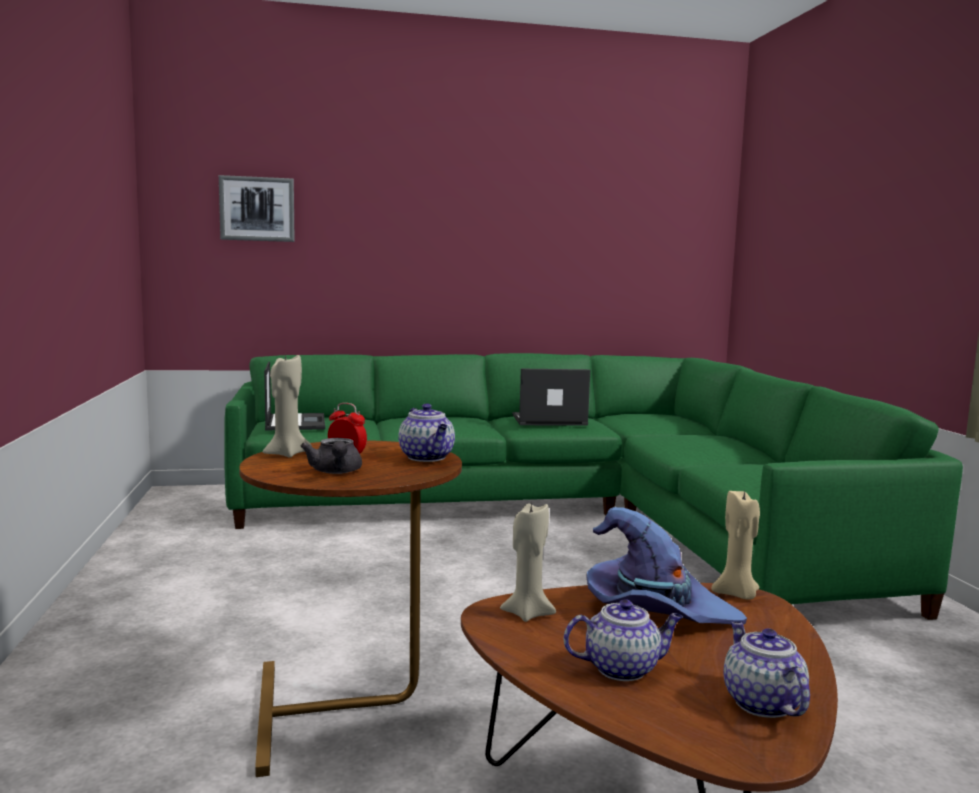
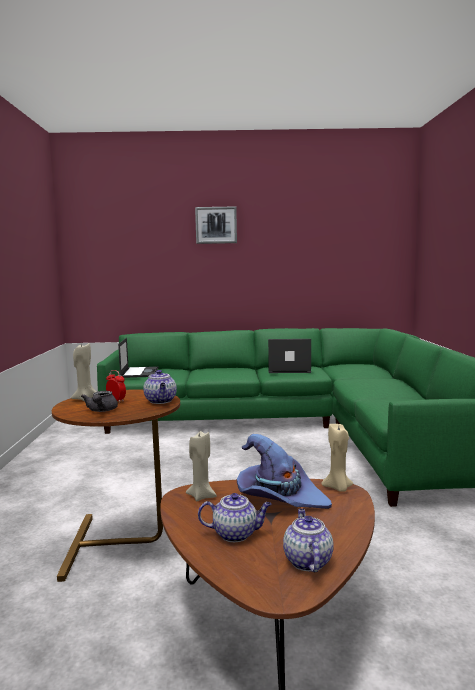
camera: 10 degrees right, 0 degrees up
(257, 209) = (122, 250): picture -> picture (216, 225)

